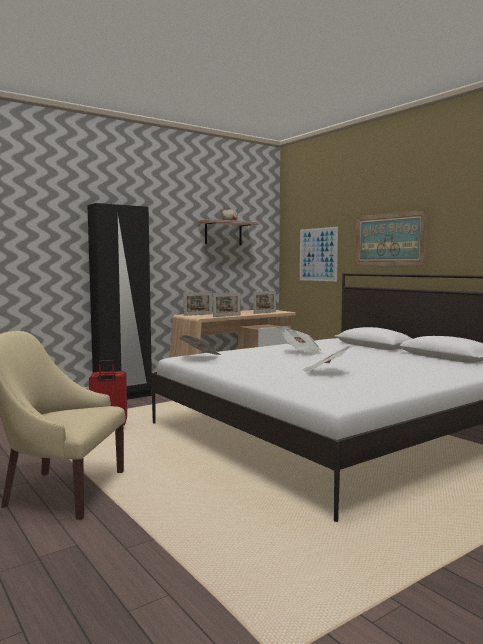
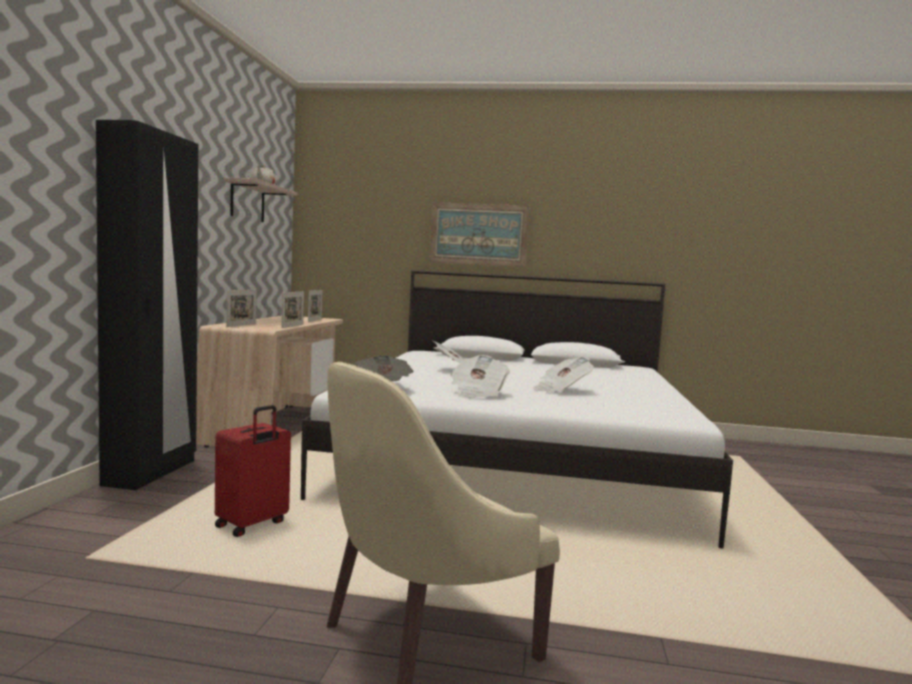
camera: 45 degrees left, 0 degrees up
(247, 367) = (477, 393): none -> newspaper
(318, 254) = (367, 244): picture -> none

